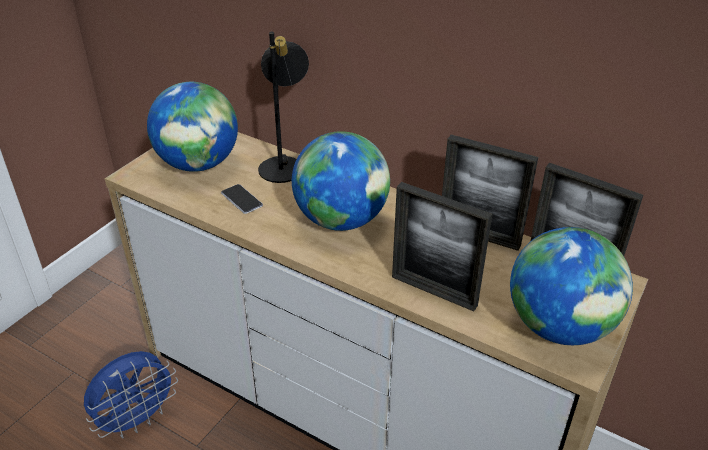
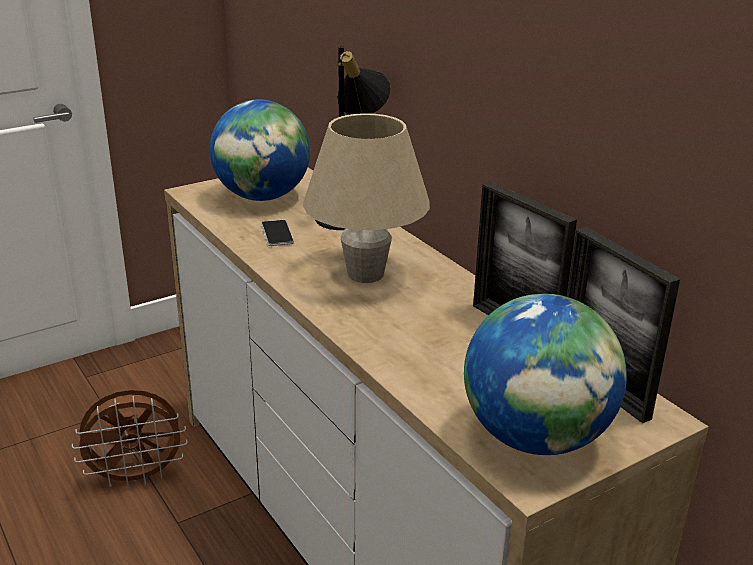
camera: 25 degrees right, 10 degrees down
(137, 420) = (136, 477): blue fan -> brown fan
(341, 220) = (365, 274): globe -> beige table lamp
(433, 291) = (410, 362): picture frame -> none

